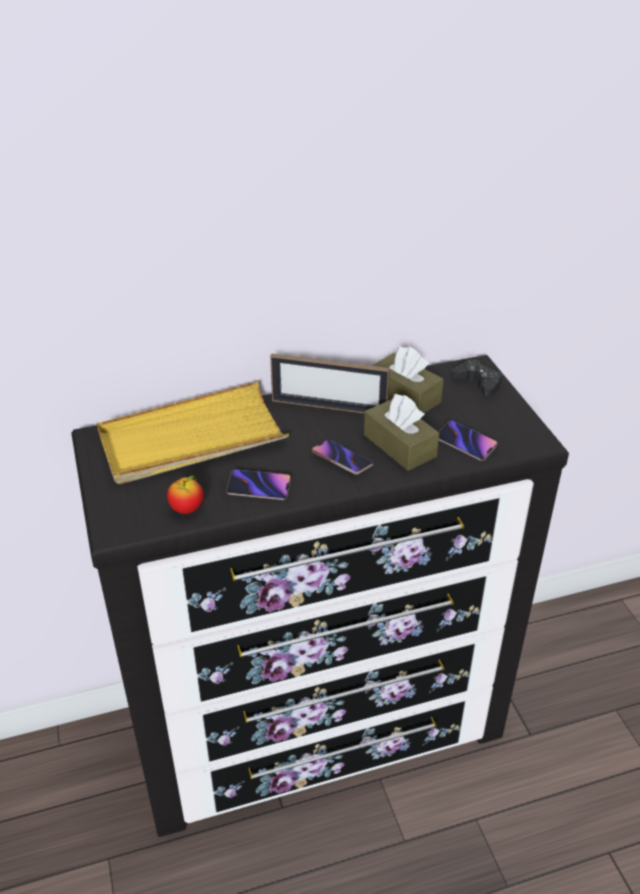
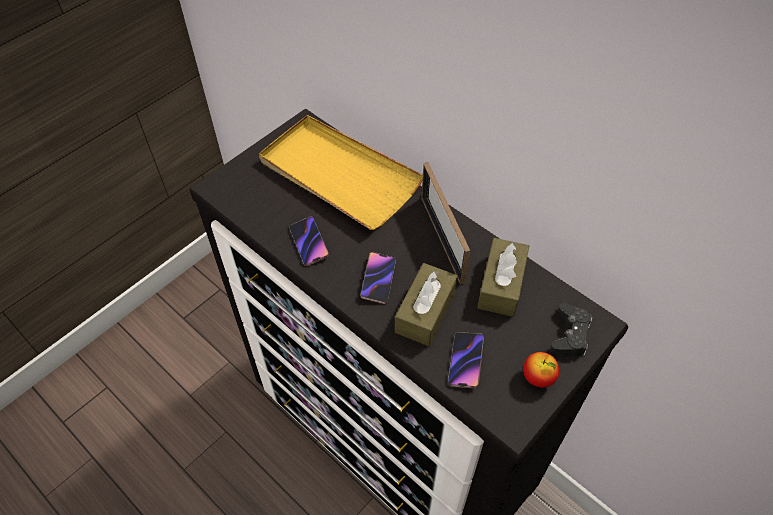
camera: 60 degrees right, 15 degrees up
(187, 509) = (259, 213): apple -> apple (538, 378)

